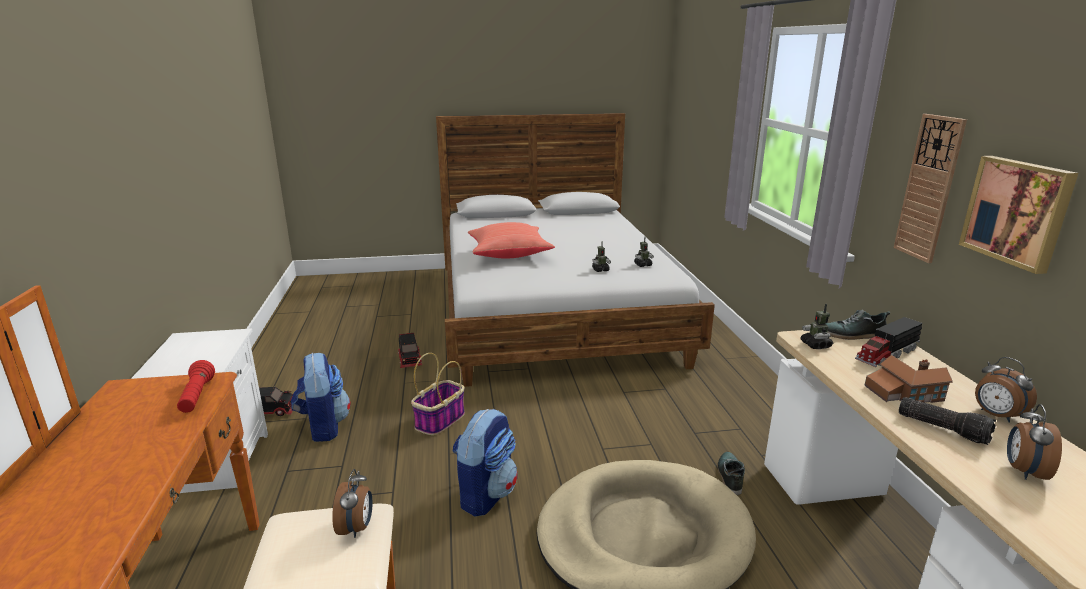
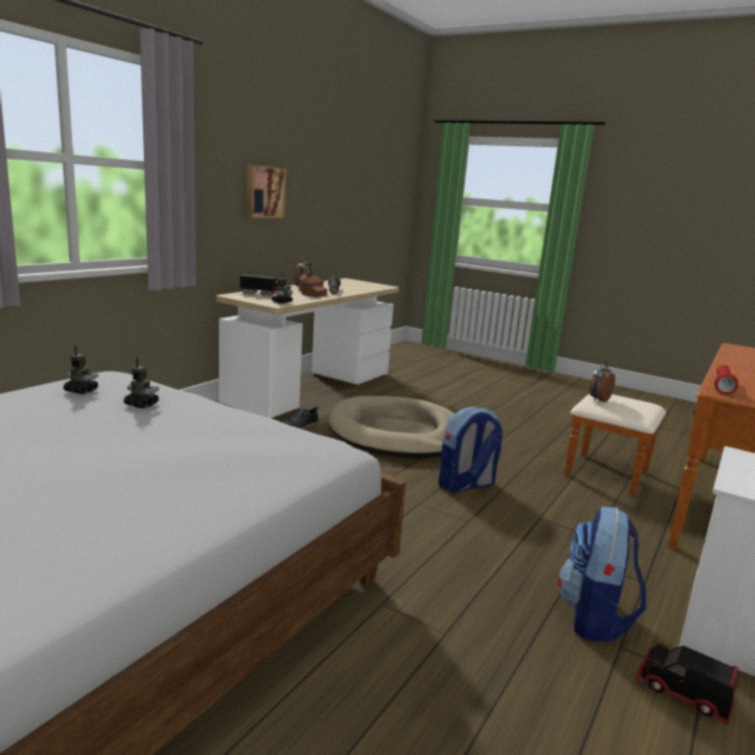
camera: 140 degrees left, 5 degrees down
(410, 359) = (394, 683): toy truck -> none
(440, 421) = (448, 553): basket -> none
(509, 254) = (152, 479): red pillow -> none
(852, 334) = (248, 298): shoe -> none
(929, 188) = (216, 190): wall clock -> none
(1023, 471) = (344, 286): alarm clock -> none

